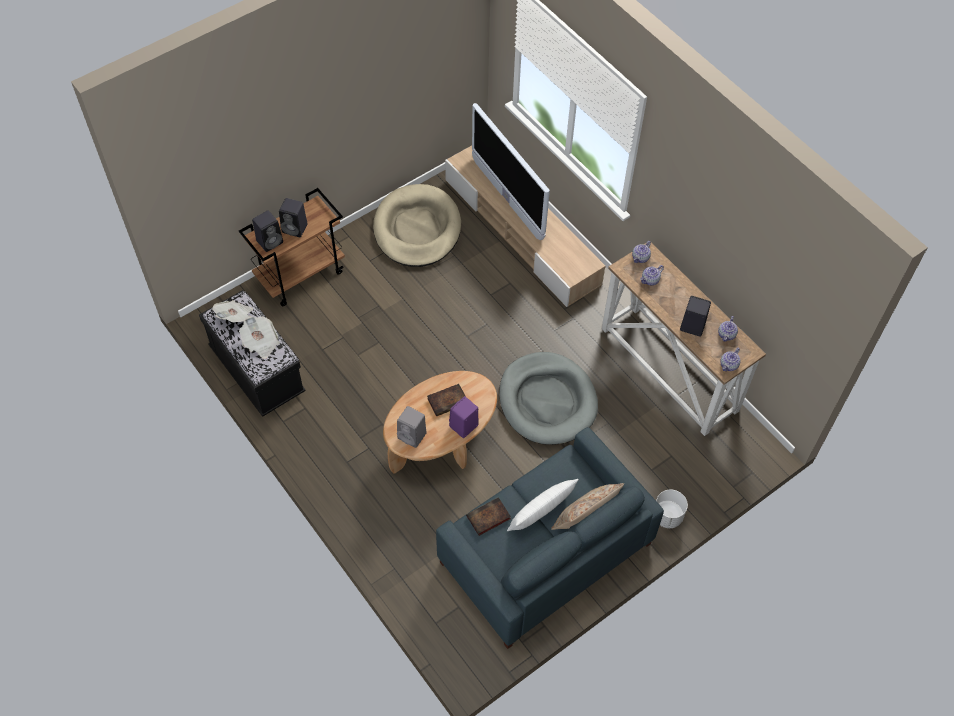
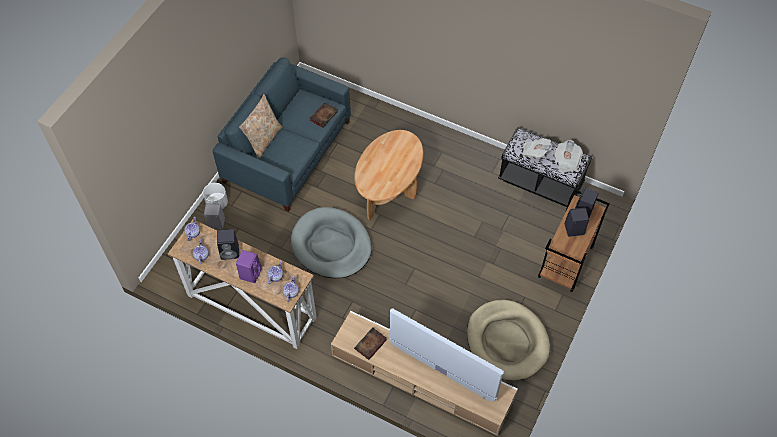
camera: 155 degrees right, 0 degrees up
(413, 436) = (398, 142): grey speaker -> grey speaker (215, 223)
(448, 400) = (388, 173): book -> book (370, 345)
(463, 426) = (369, 161): purple speaker -> purple speaker (250, 273)
(541, 512) = (292, 132): white pillow -> none

